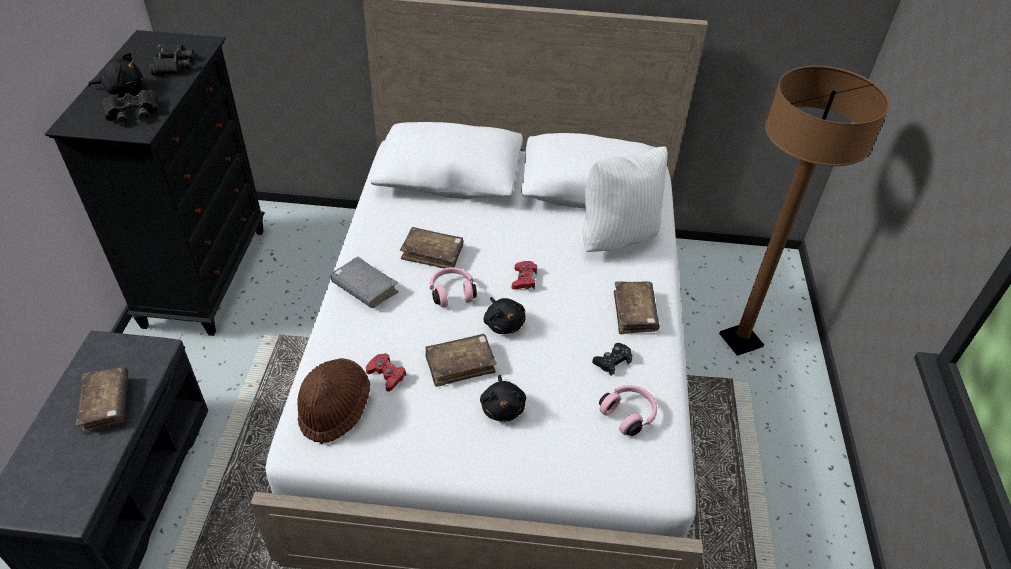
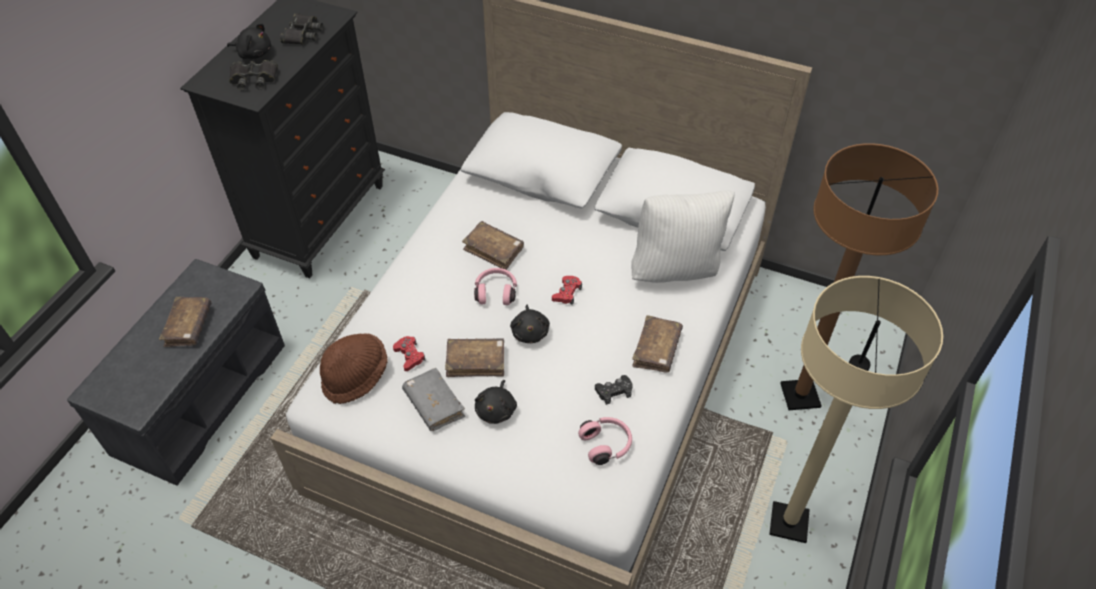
camera: 20 degrees right, 5 degrees up
(365, 289) = (421, 271): grey book -> grey book (434, 404)
(783, 458) = (789, 523): none -> beige floor lamp

